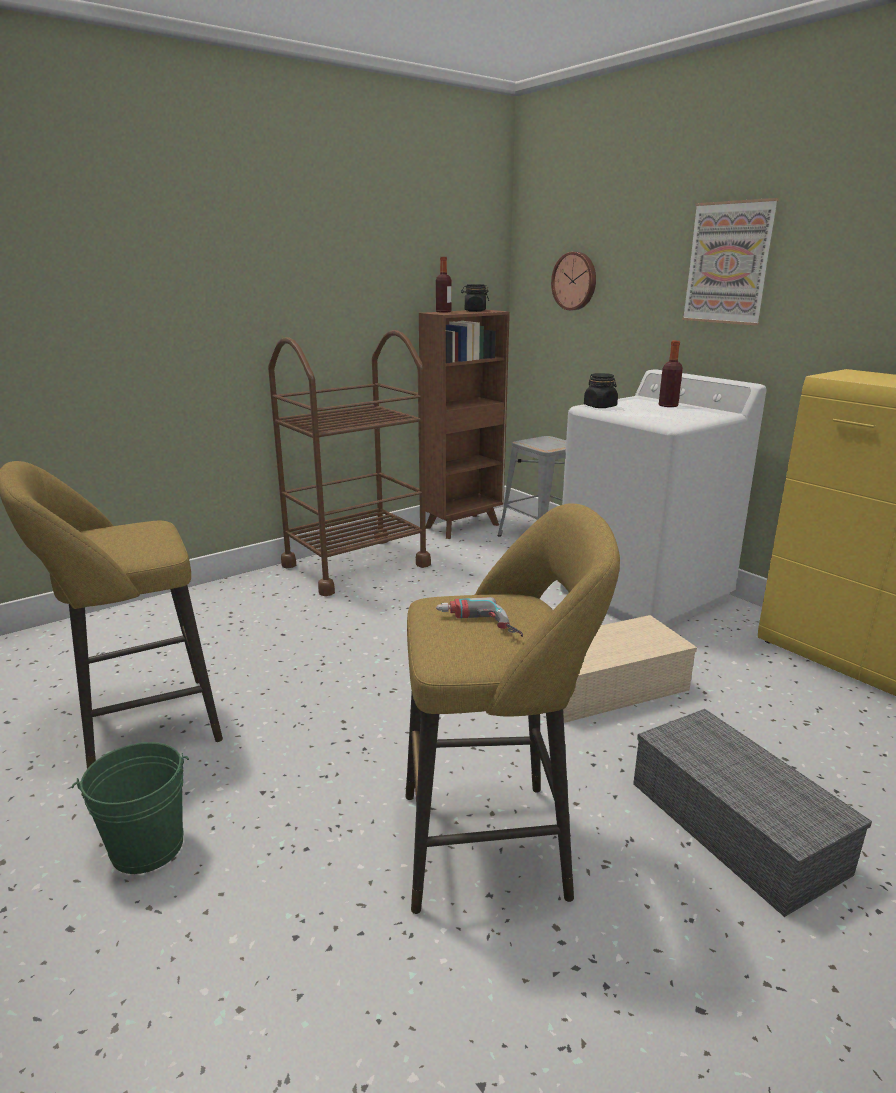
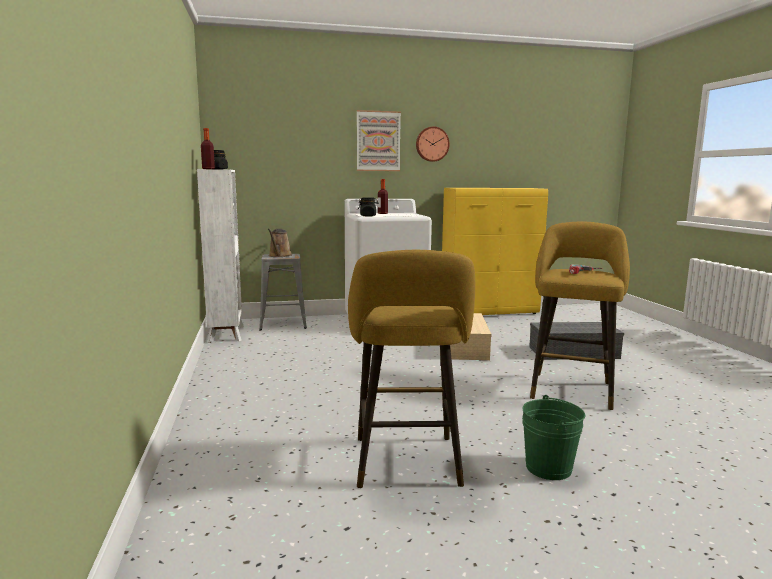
camera: 65 degrees left, 10 degrees down
(356, 565) = (237, 370): brown cart -> none
(463, 526) = (226, 334): brown bookcase -> white bookcase
(546, 442) = (279, 256): none -> brown watering can
(575, 281) = (270, 150): wall clock -> wall clock (432, 144)

